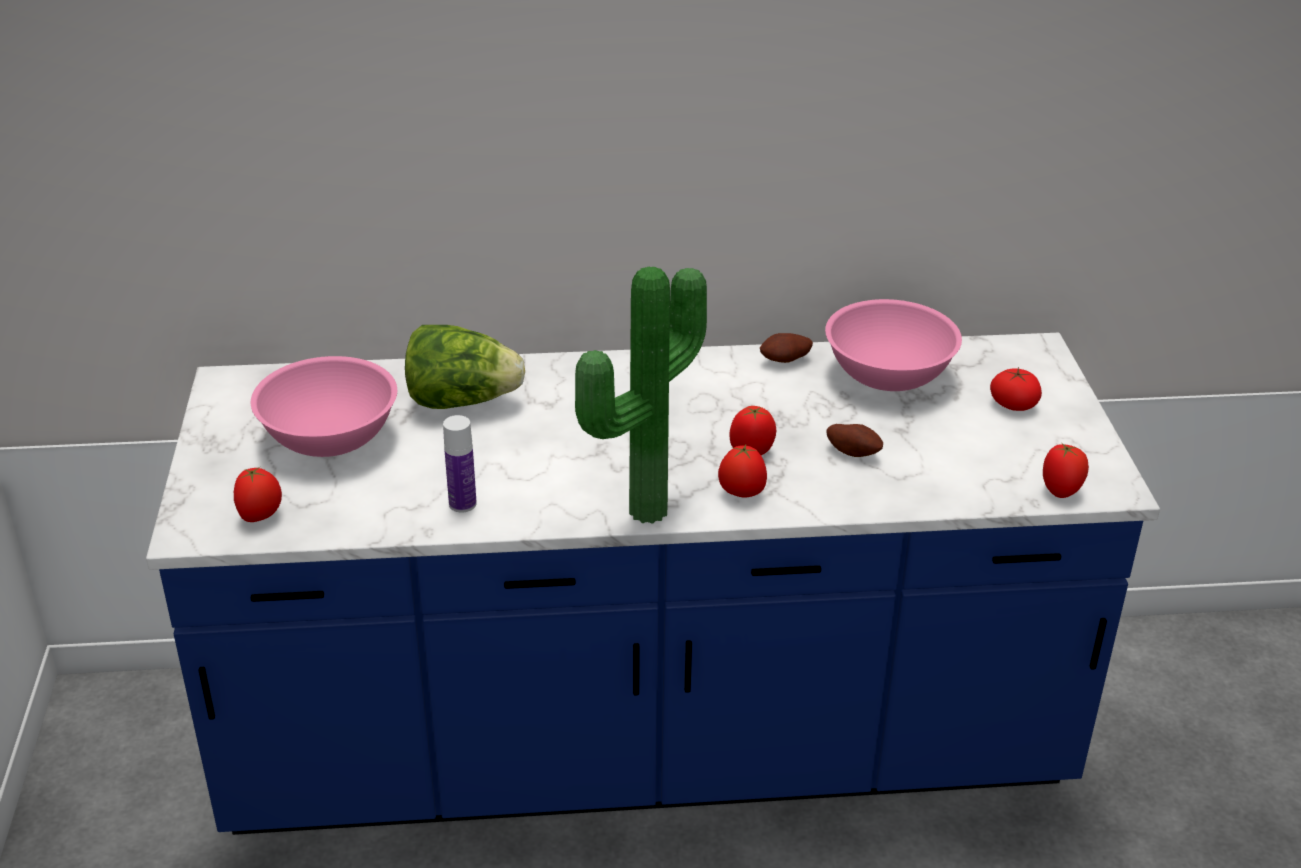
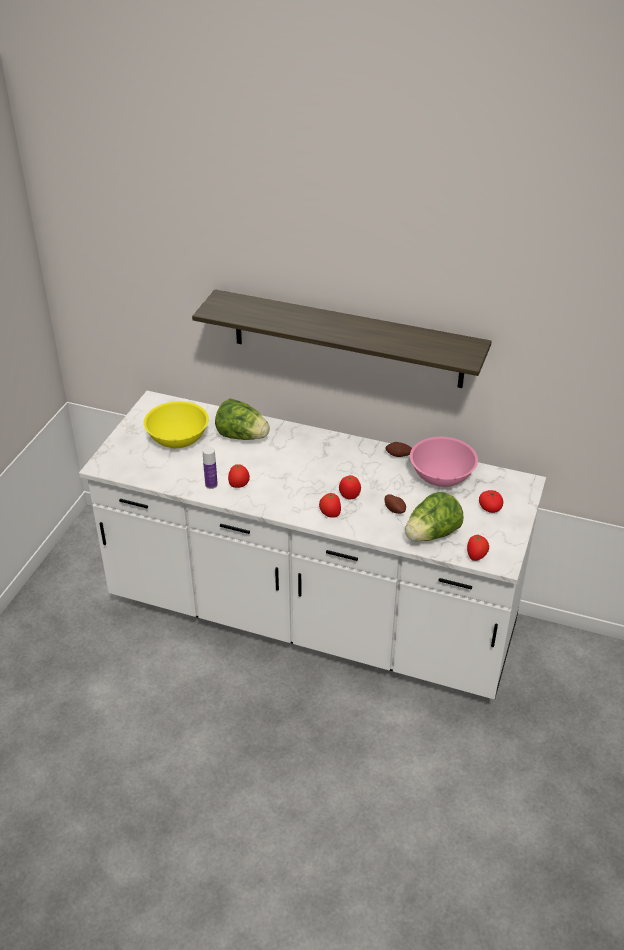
camera: 25 degrees right, 5 degrees up
(261, 516) = (130, 467): tomato -> tomato (239, 485)
(329, 438) = (177, 439): pink bowl -> yellow bowl
(641, 508) = (282, 509): potted plant -> none
(647, 747) = (311, 617): blue counter -> white counter
(652, 142) = (347, 339): none -> shelf
(954, 476) = (432, 534): none -> lettuce

